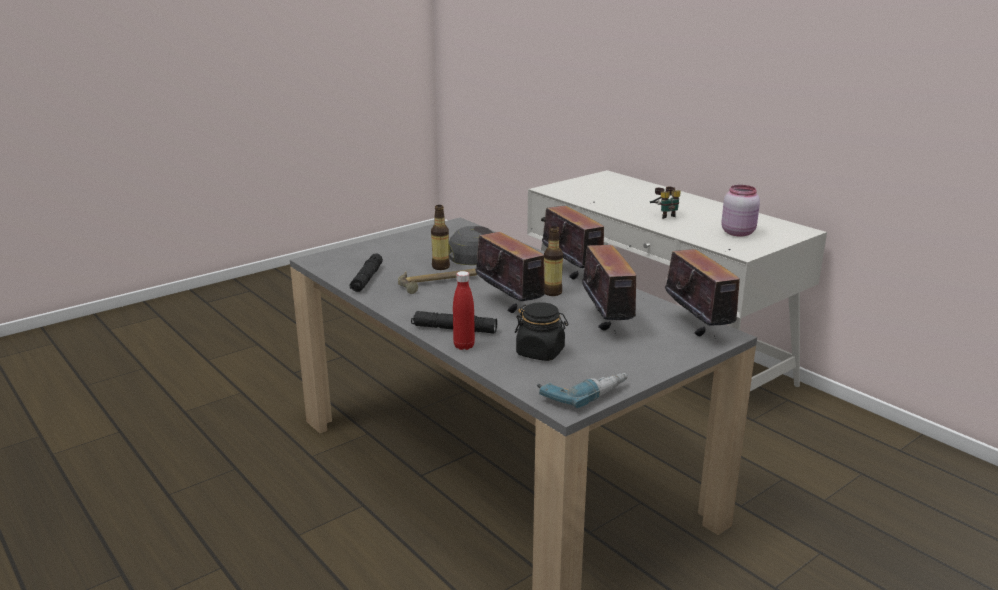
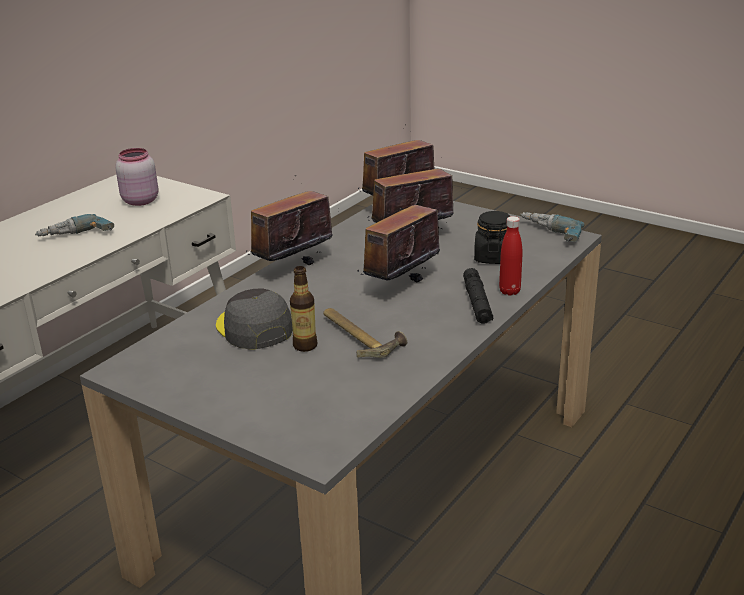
camera: 105 degrees left, 5 degrees up
(367, 279) = (371, 388): black flashlight -> none
(552, 292) = (352, 270): bottle -> none
(664, 215) = (76, 237): binoculars -> power drill

